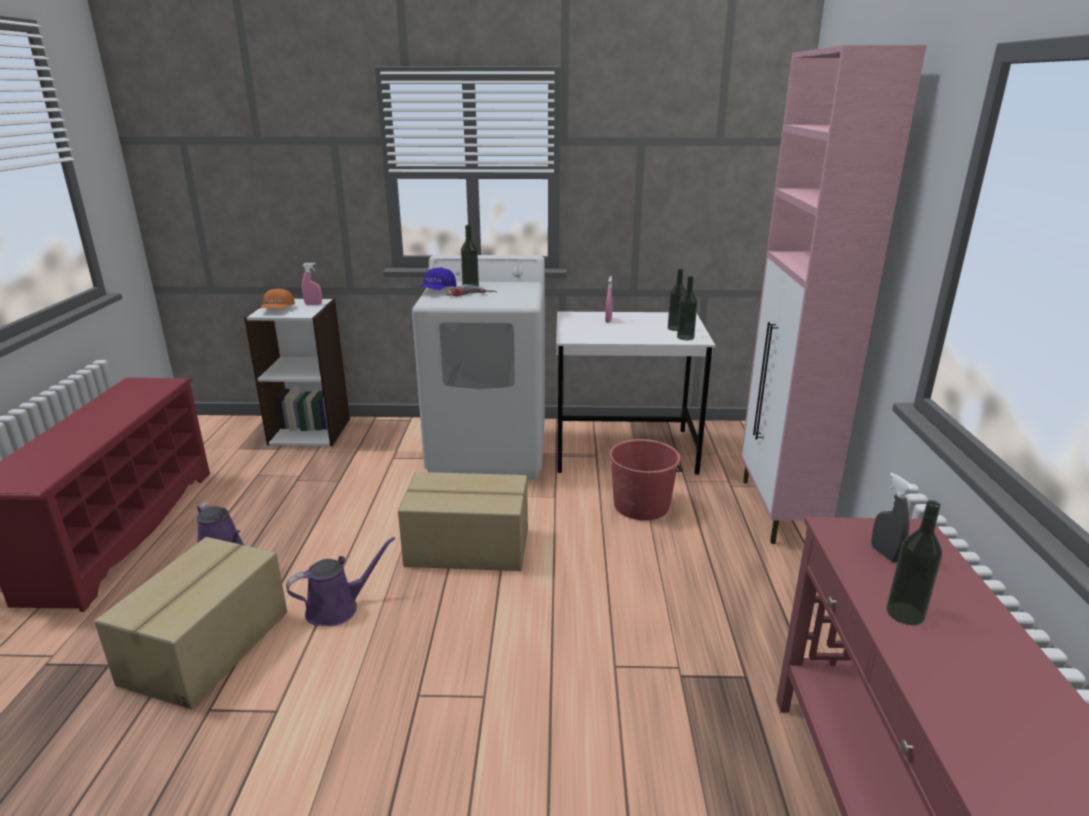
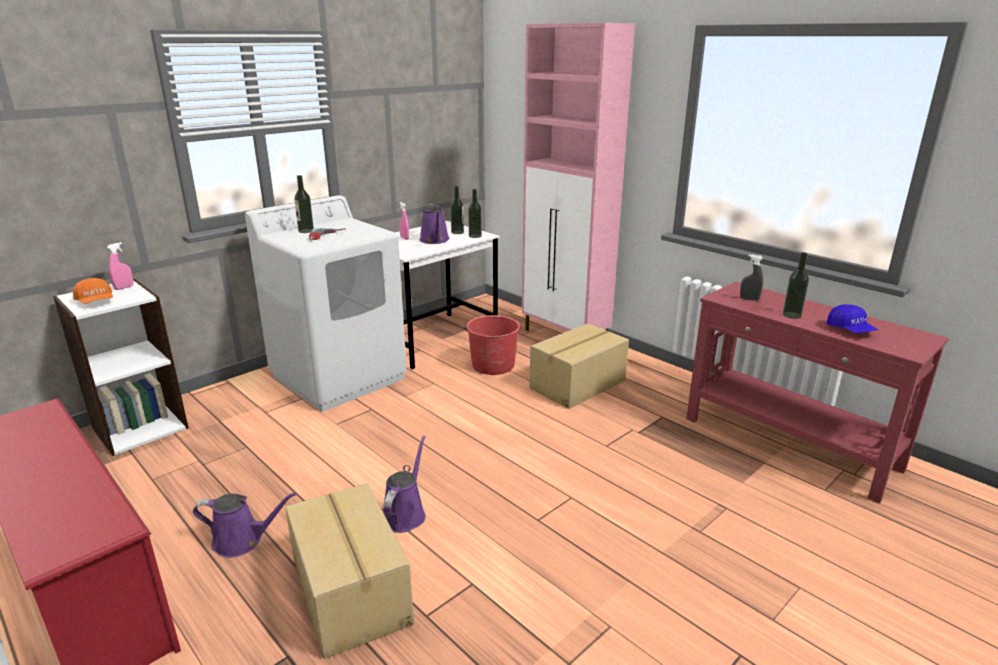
camera: 45 degrees left, 0 degrees up
(437, 290) = (288, 239): blue cap -> blue cap (850, 330)
(468, 548) = (430, 436): cardboard box -> cardboard box (579, 385)
(632, 331) = (435, 240): none -> purple watering can

